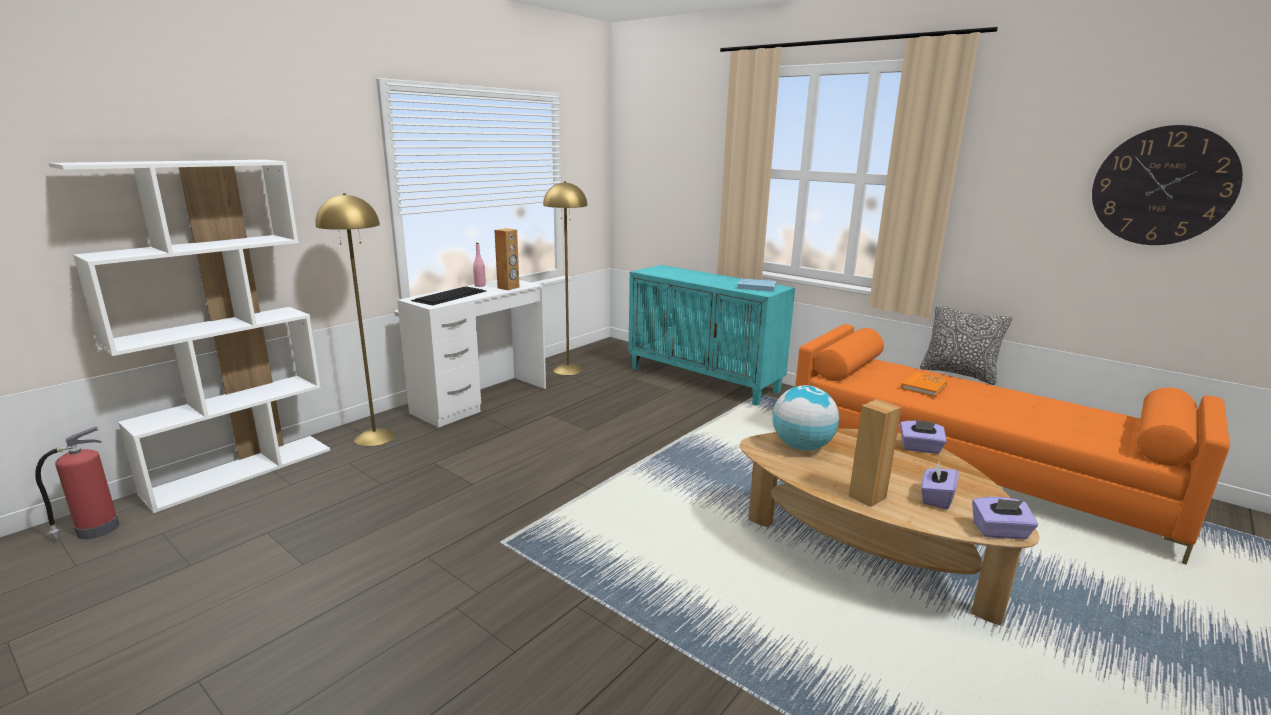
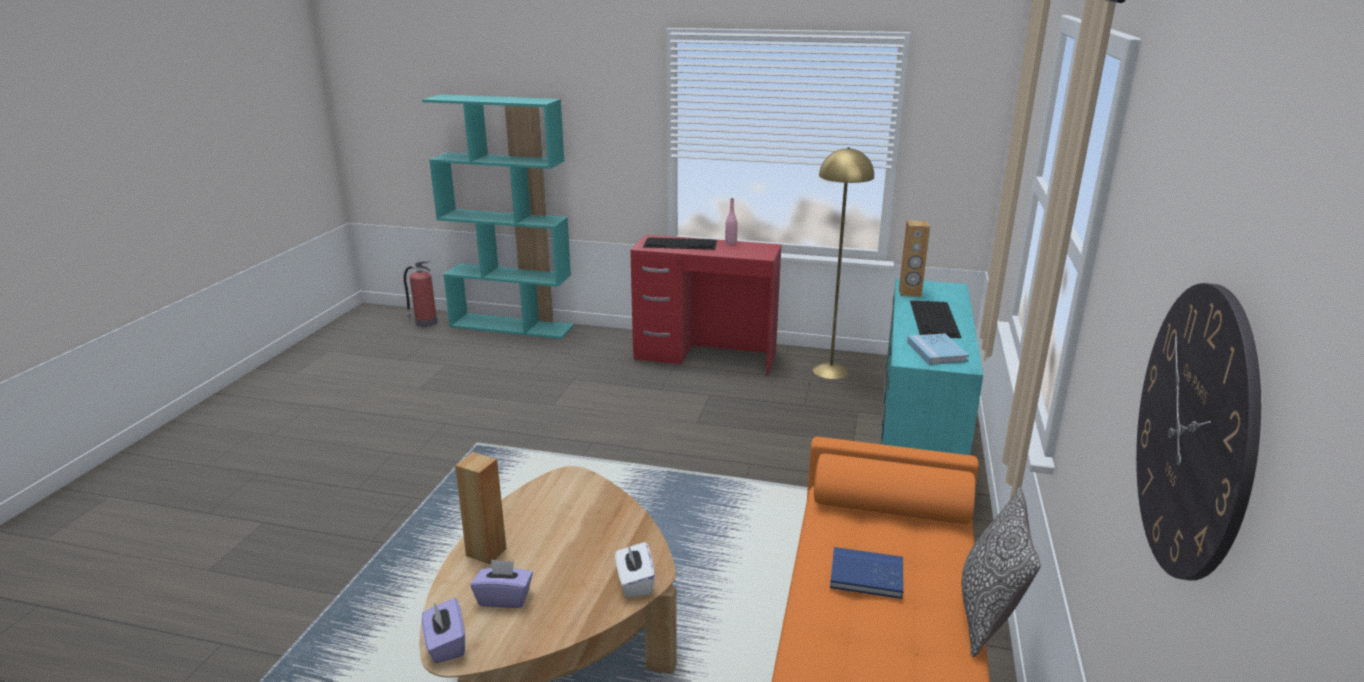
camera: 65 degrees right, 5 degrees up
(241, 470) = (512, 326): white bookcase -> turquoise bookcase
(375, 437) = (595, 344): yellow floor lamp -> none
(481, 400) = (705, 356): white desk -> red desk
(508, 288) = (739, 253): brown speaker -> brown speaker (910, 293)
(708, 278) = (934, 319): none -> keyboard
(801, 446) = (582, 501): globe -> none
(920, 448) = (634, 582): purple tissue box -> white tissue box
(924, 386) = (866, 575): orange book -> blue book

